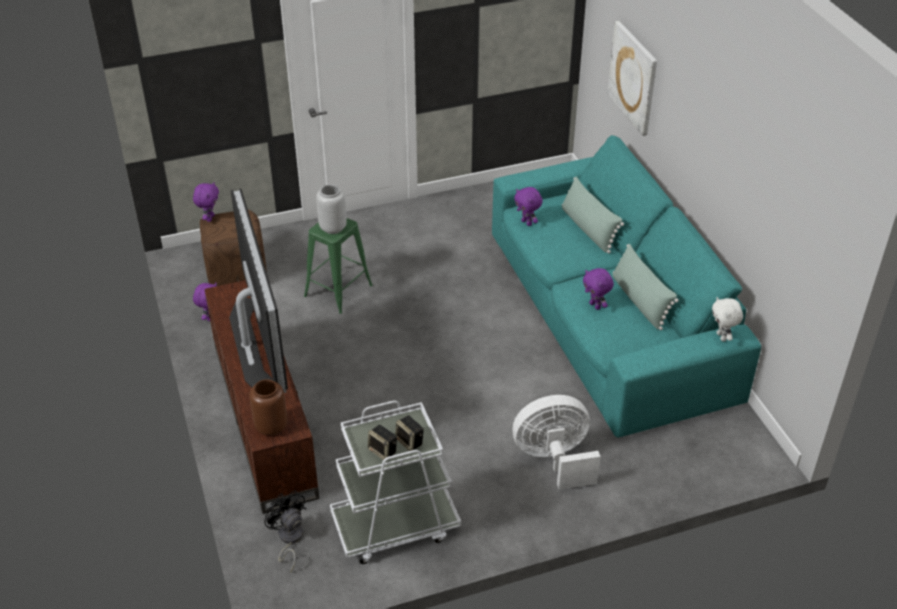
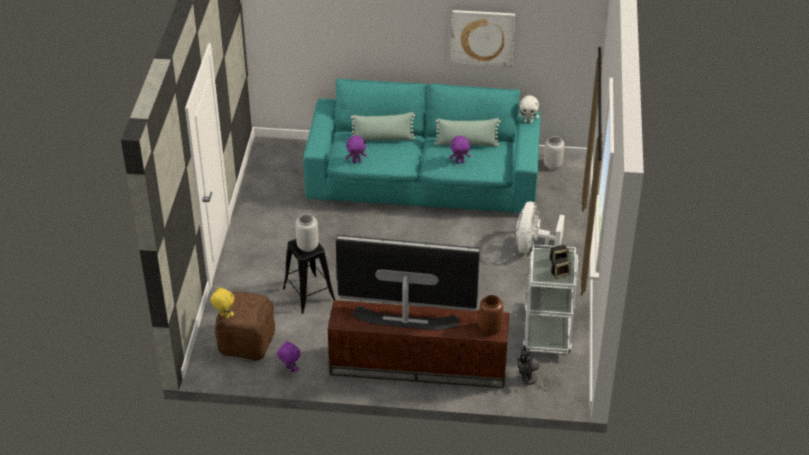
camera: 65 degrees left, 0 degrees up
(209, 218) = (224, 316): purple plush toy -> yellow plush toy
(338, 291) = (309, 294): green stool -> black stool
(633, 77) = (333, 34): picture -> picture (482, 37)
(741, 430) = (553, 165): none -> grey vase

